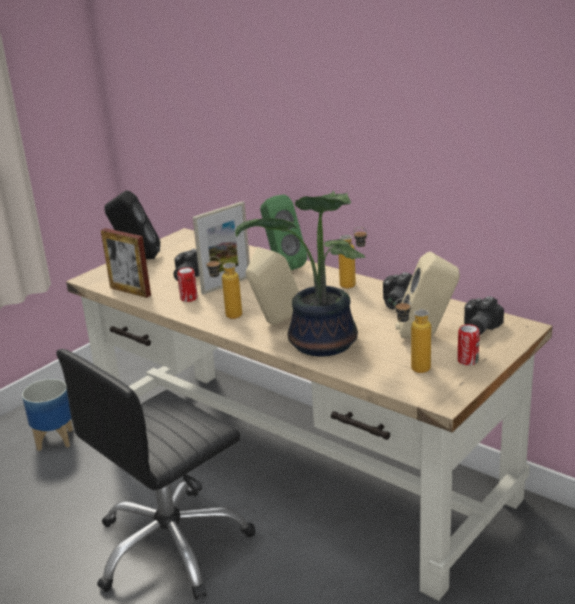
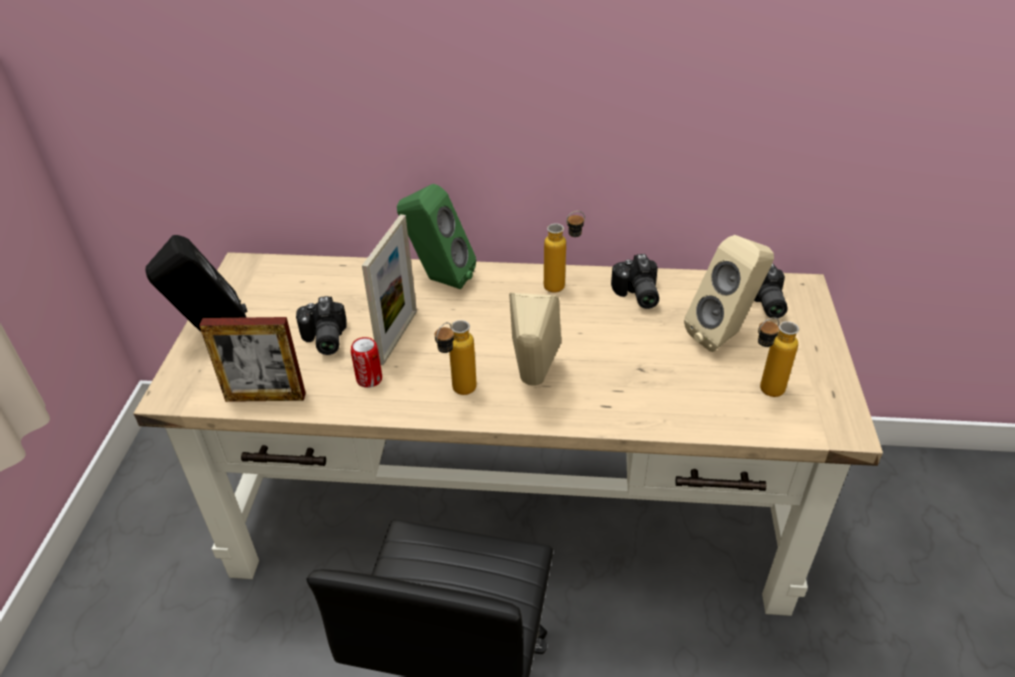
camera: 35 degrees left, 15 degrees up
(55, 439) = (157, 620): planter -> none
(321, 344) = (625, 396): potted plant -> none
(467, 361) = (803, 357): can -> none

